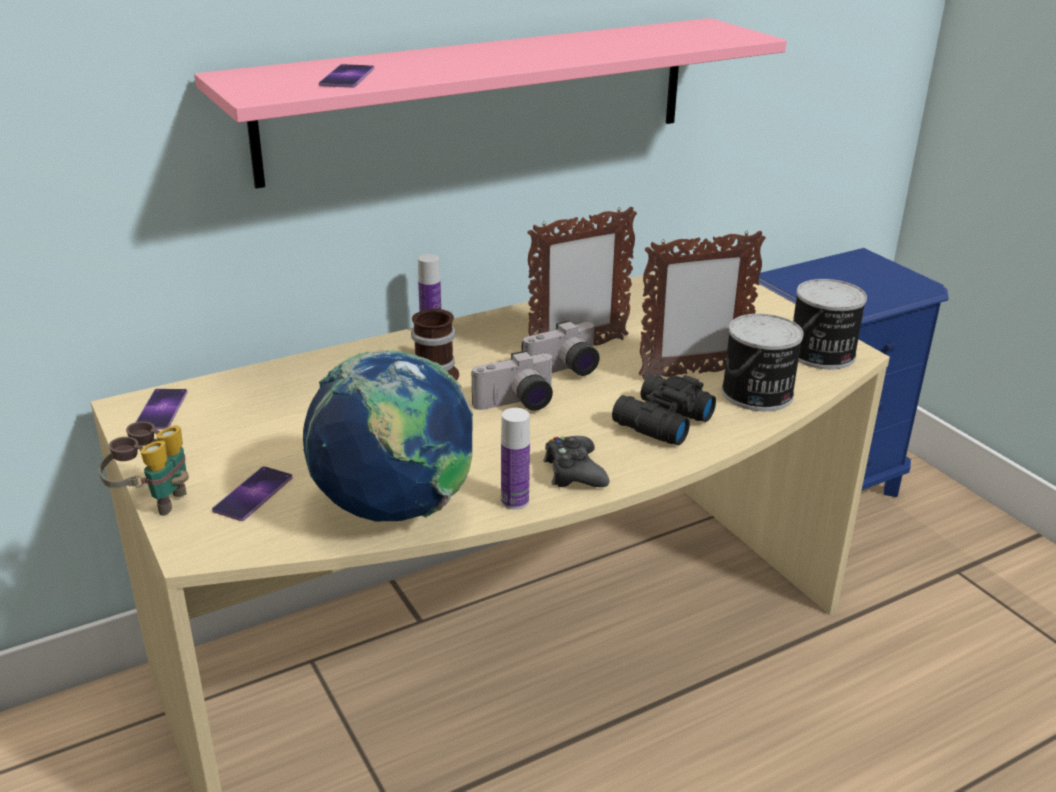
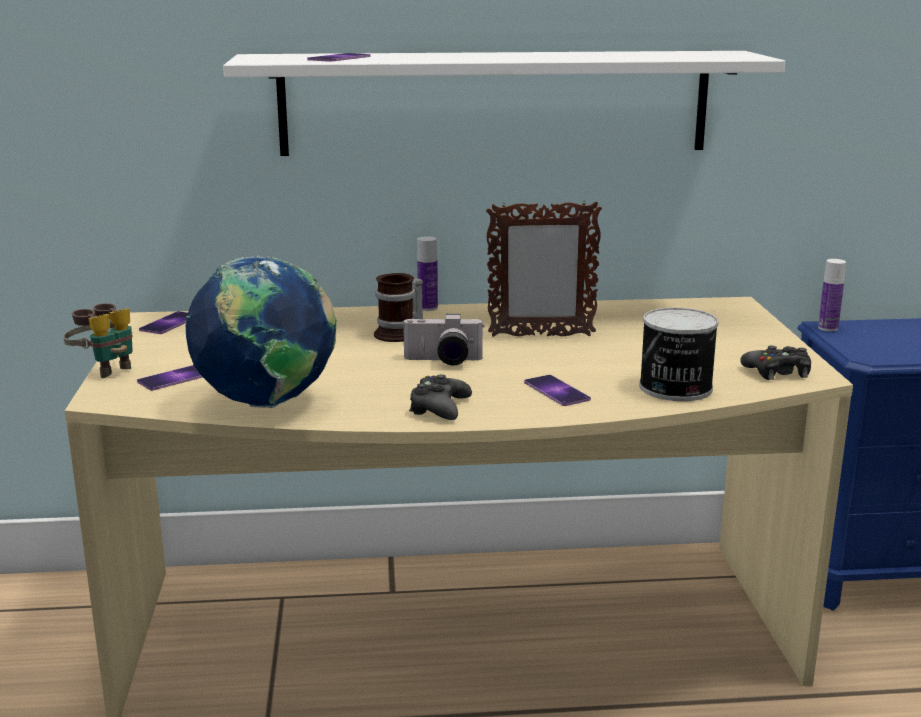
camera: 25 degrees right, 10 degrees down
(482, 98) = (495, 103): pink shelf -> white shelf
(514, 501) = (367, 416): bottle -> bottle (828, 328)
(564, 372) = (510, 348): camera -> none
(660, 422) = (556, 391): black binoculars -> phone
(692, 373) = (627, 366): picture frame -> none
(821, 354) = (778, 372): can -> black game controller

